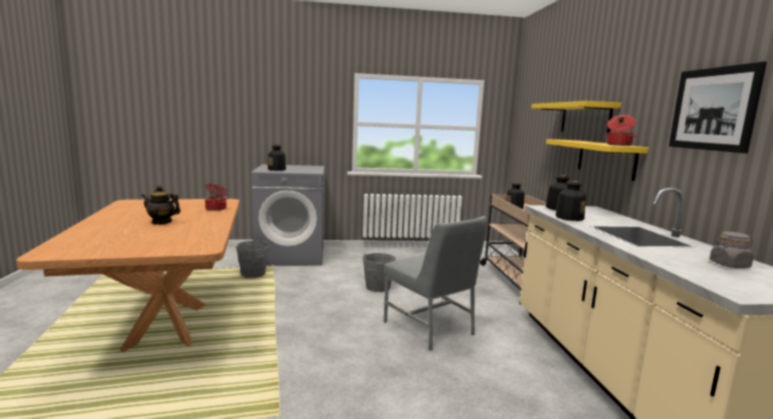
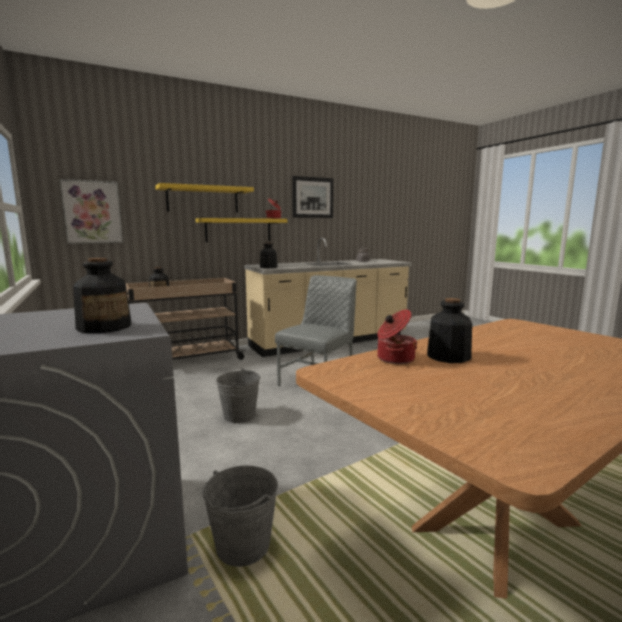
camera: 110 degrees left, 0 degrees up
(161, 222) = (517, 359): teapot -> none
(531, 131) = (92, 212): none -> picture
(569, 218) = (300, 266): bottle -> bottle (448, 357)

